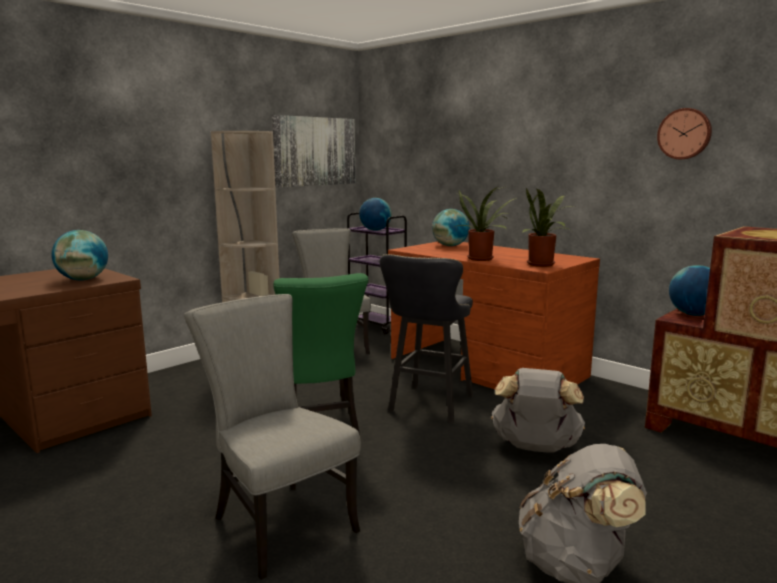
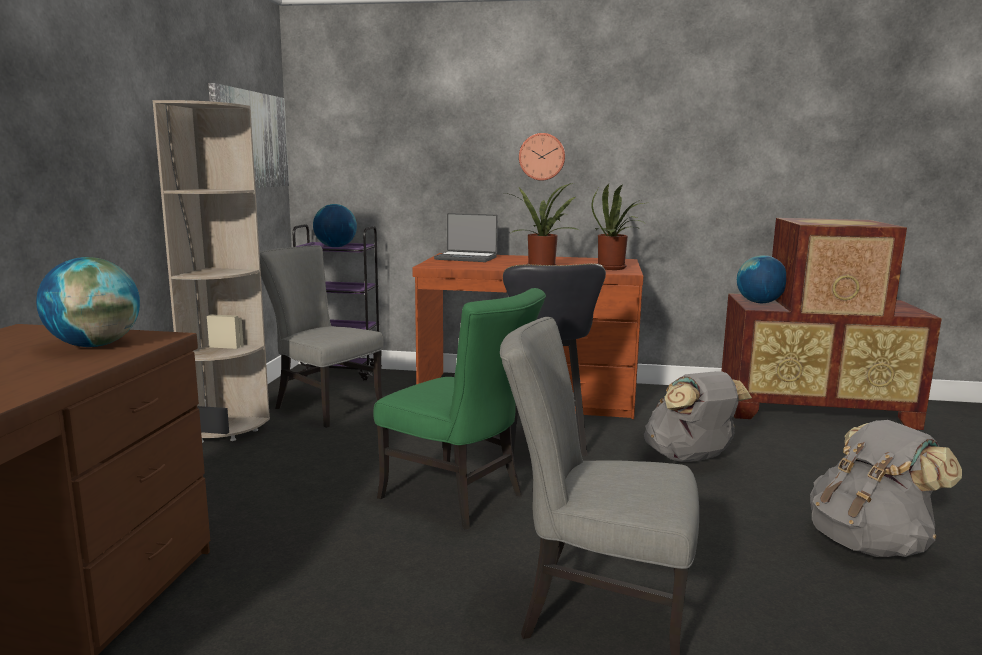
camera: 35 degrees left, 0 degrees up
(450, 246) = (466, 258): globe -> laptop
(684, 134) = (718, 131): wall clock -> wall clock (542, 156)

